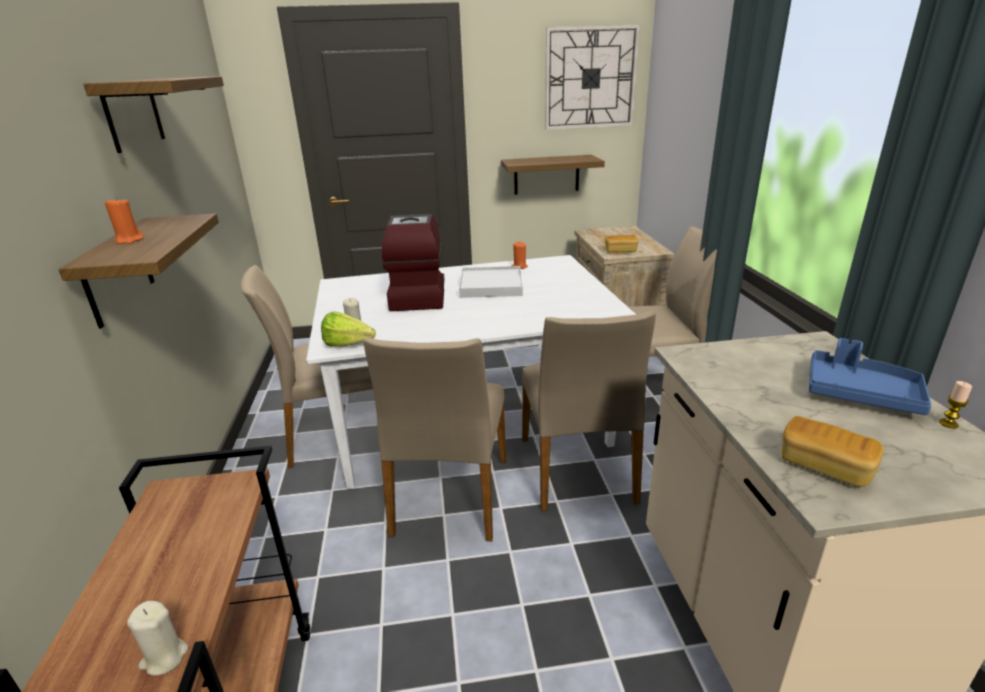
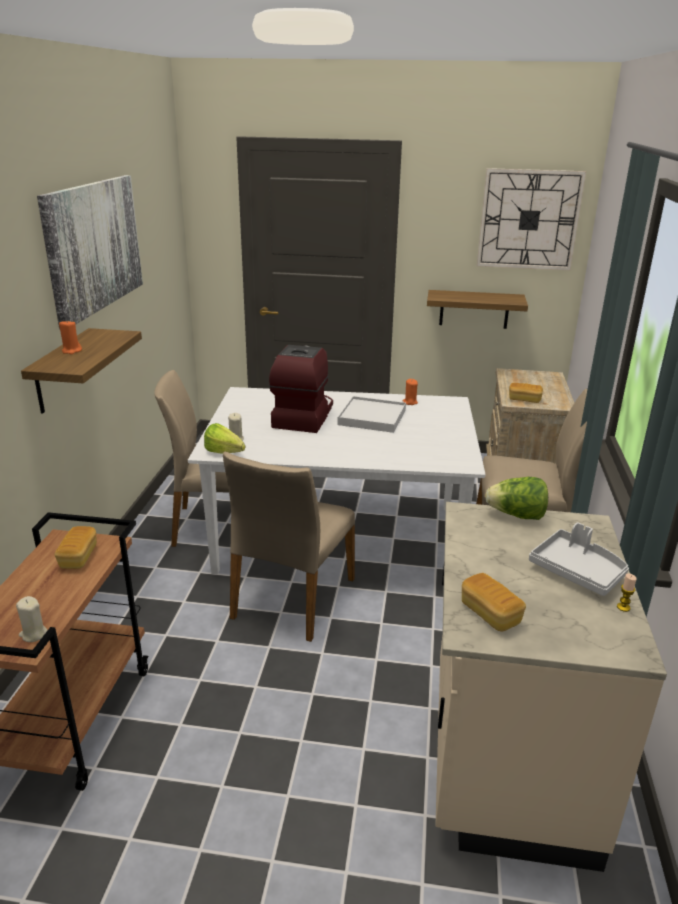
camera: 15 degrees right, 0 degrees up
(133, 113) = (94, 246): shelf -> picture
(201, 513) = (78, 557): none -> bread
(578, 469) = (415, 601): beige chair -> none
(740, 347) = (516, 515): none -> lettuce
(860, 393) = (577, 571): blue tray -> grey tray

